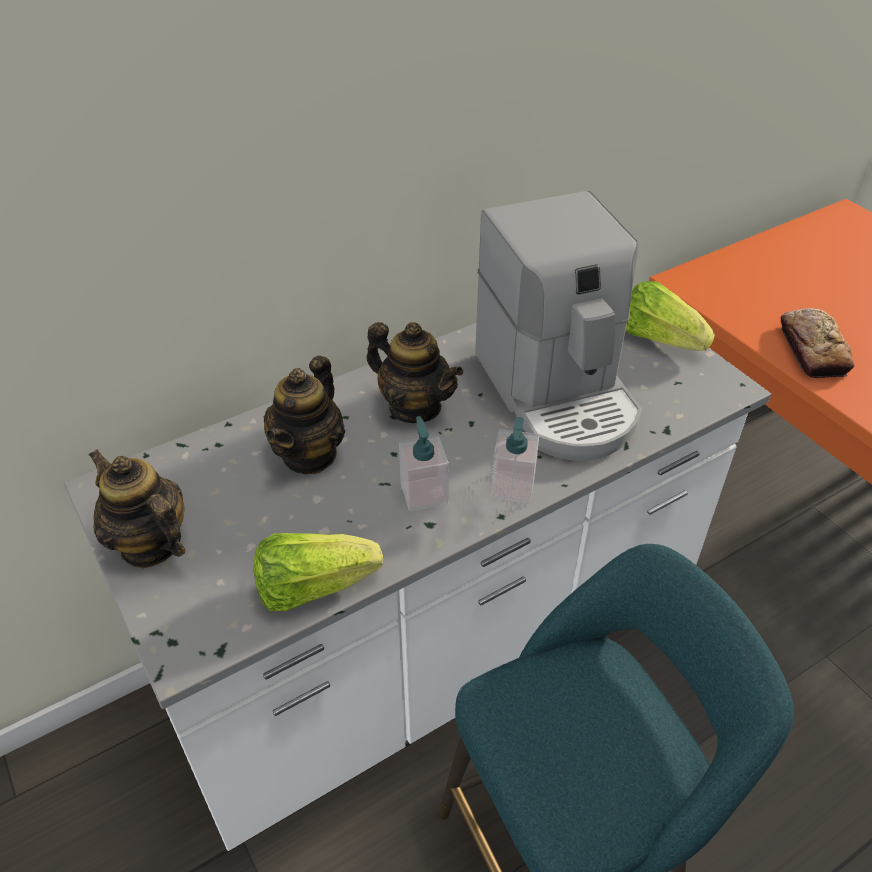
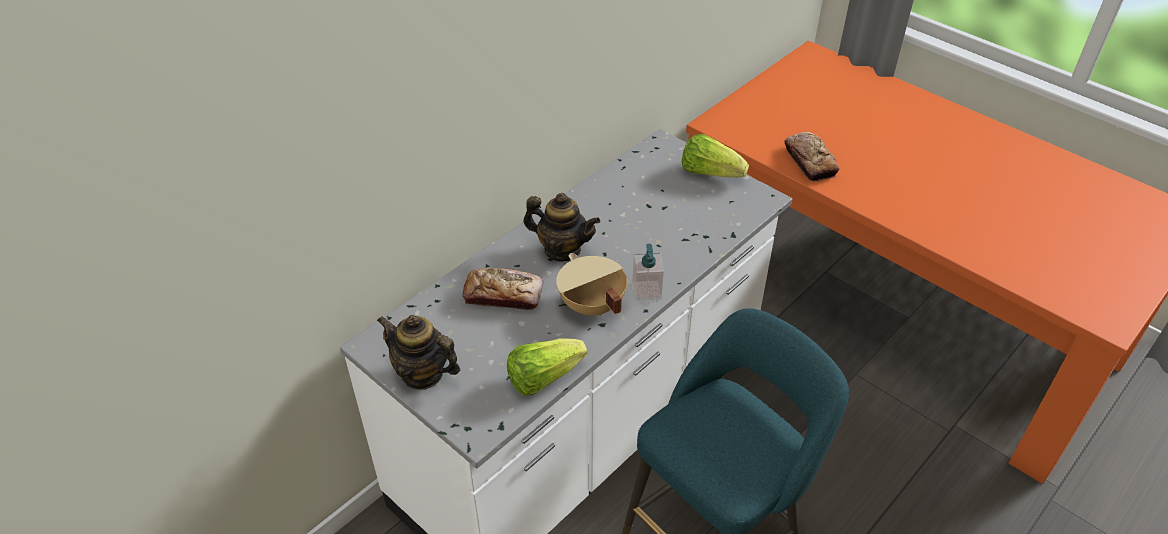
camera: 15 degrees left, 0 degrees up
(309, 454) = (504, 295): teapot -> bread
(424, 493) = (590, 306): soap dispenser -> beige cooking pot
(557, 394) = (655, 223): coffee machine -> none

